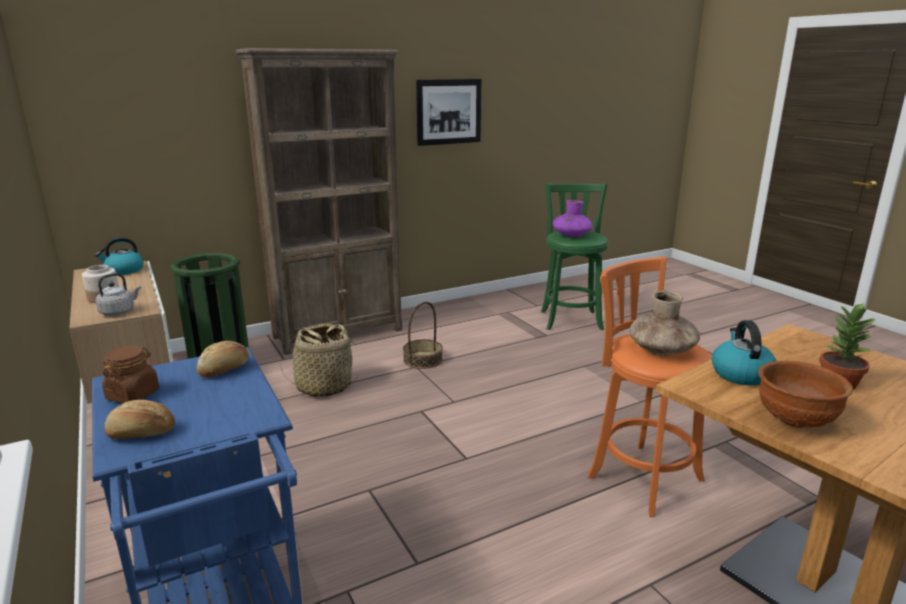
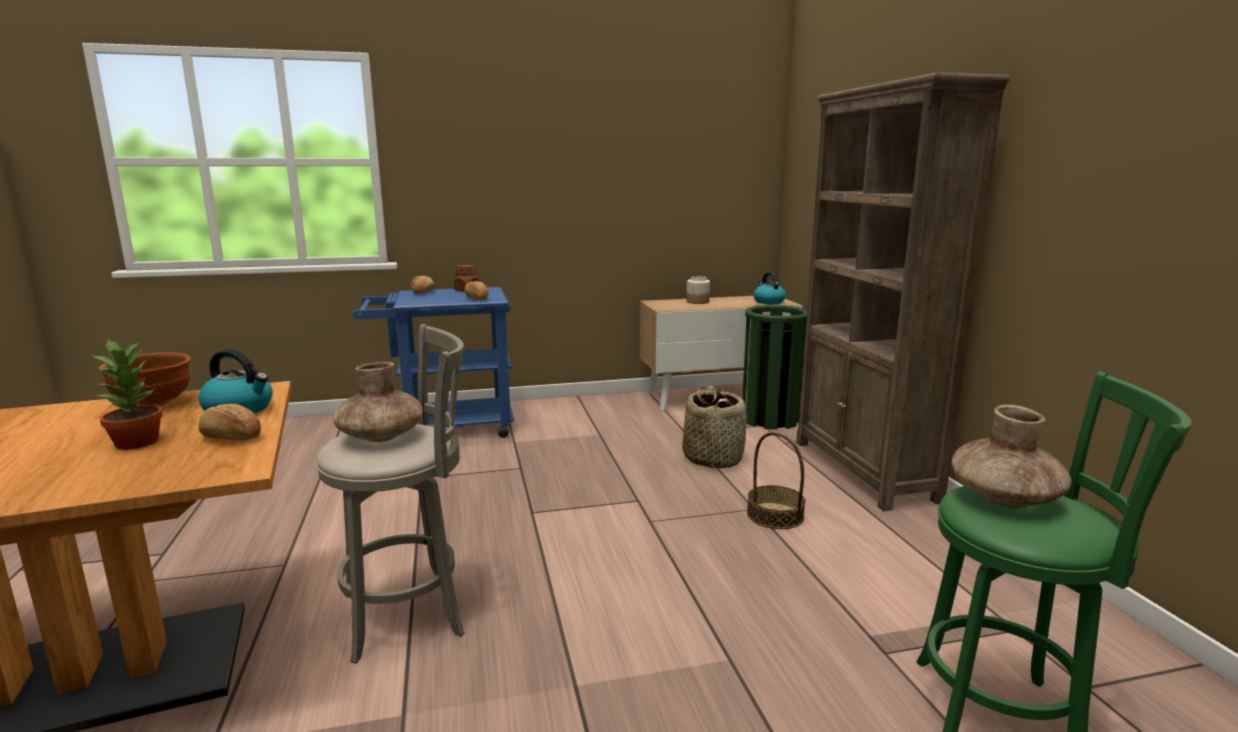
camera: 105 degrees right, 5 degrees down
(119, 311) = (664, 305): grey kettle -> none
(449, 112) = (1133, 185): picture -> none
(571, 235) = (1004, 498): purple vase -> brown vase
(640, 475) = (410, 612): orange stool -> grey stool
(777, 354) = (231, 438): none -> bread

